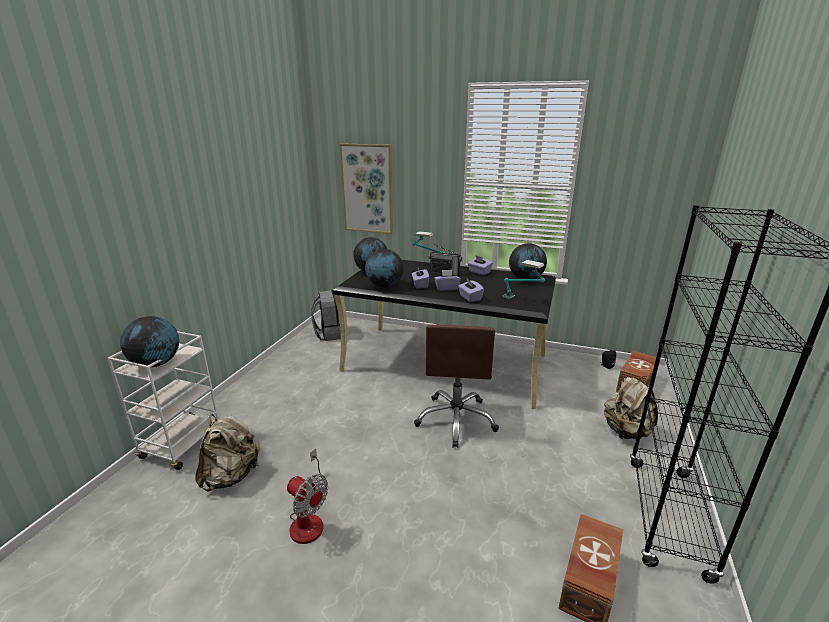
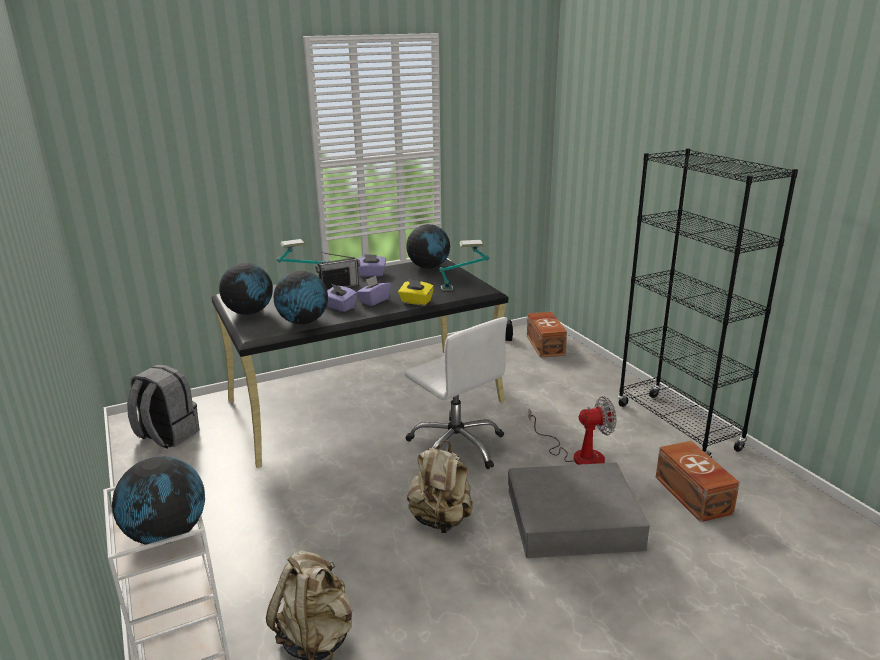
camera: 45 degrees left, 0 degrees up
(309, 518) = (462, 605): fan -> fan (578, 455)
(367, 189) = (167, 197): picture -> none
(456, 420) = (456, 446): brown office chair -> white office chair
(456, 522) = (573, 519): none -> grey storage box
(470, 298) = (416, 302): purple tissue box -> yellow tissue box
(626, 432) = (586, 384): beige backpack -> beige backpack (441, 520)

